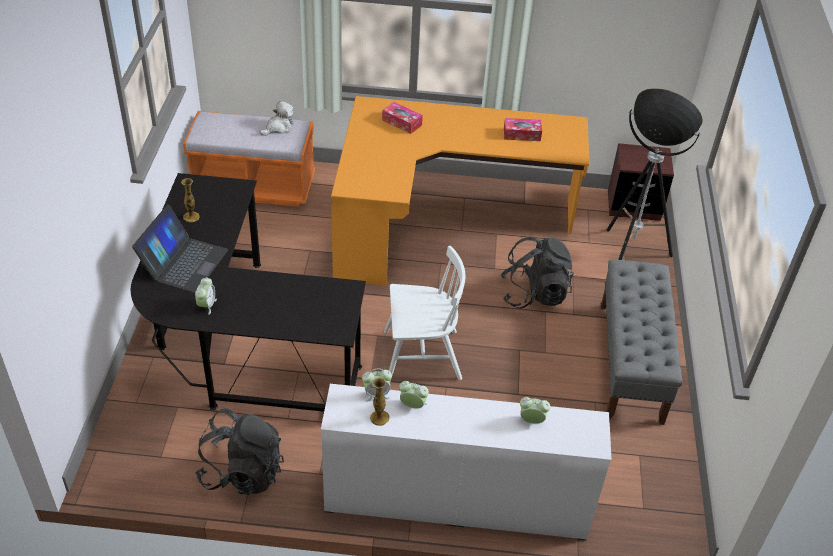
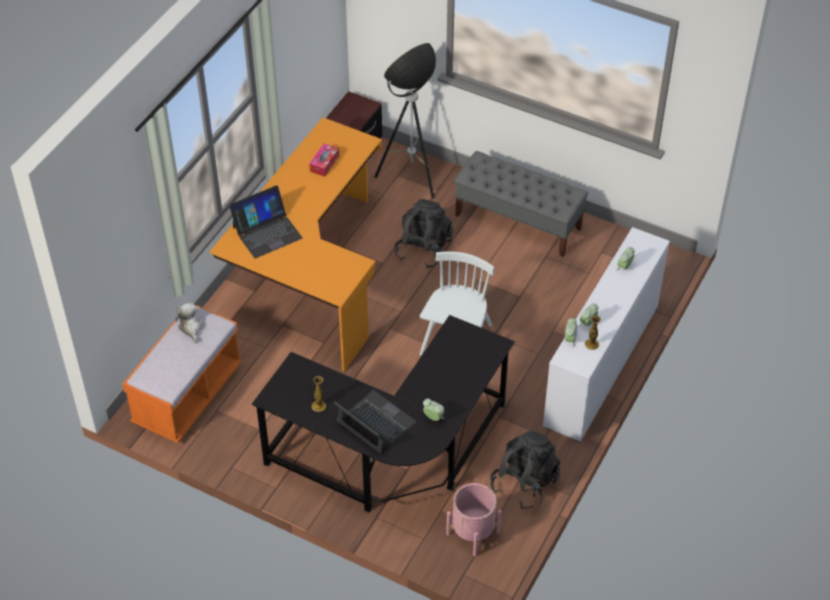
camera: 65 degrees left, 5 degrees up
(156, 443) = (473, 533): none -> pink planter
(402, 122) = (267, 232): tissue box -> laptop

